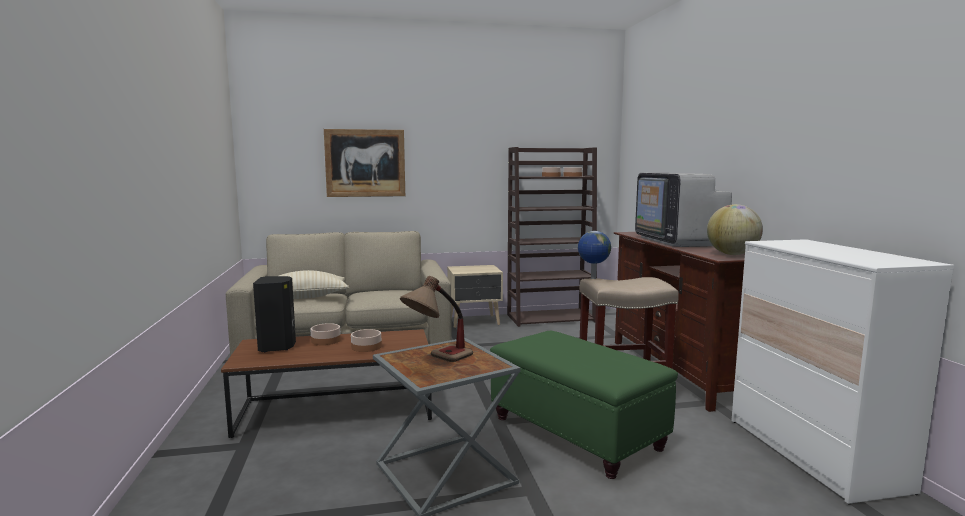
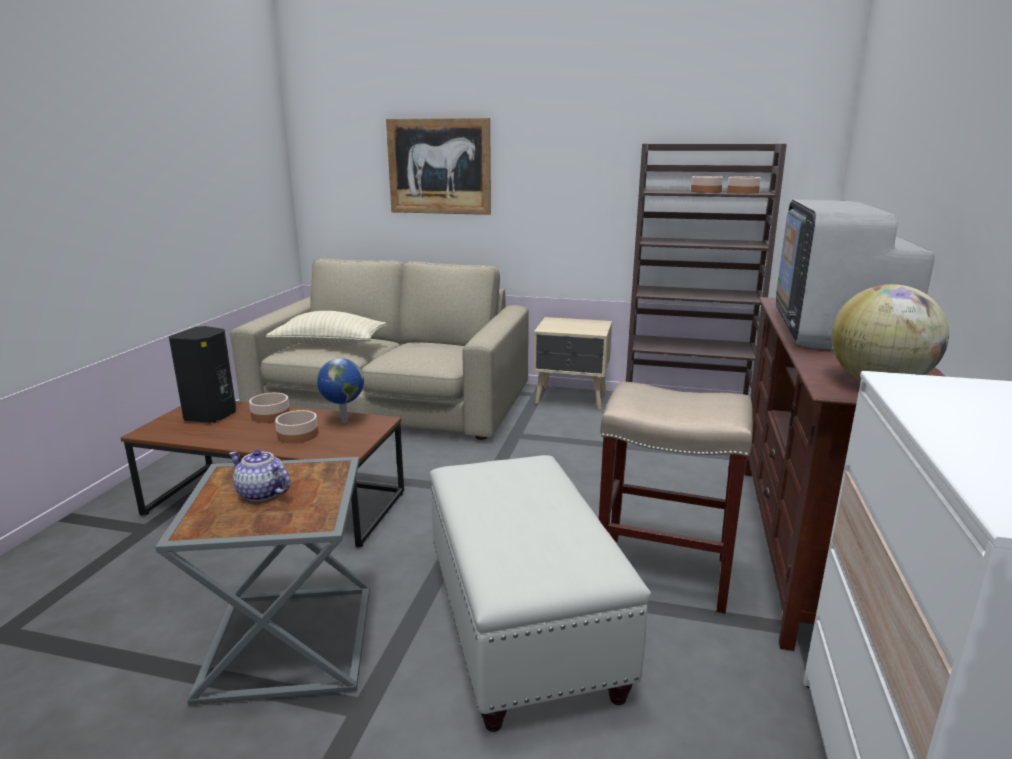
camera: 25 degrees right, 10 degrees up
(437, 360) = (262, 493): table lamp -> teapot
(577, 433) = (522, 627): green ottoman -> white ottoman
(592, 278) = (628, 384): globe -> globe (343, 421)

